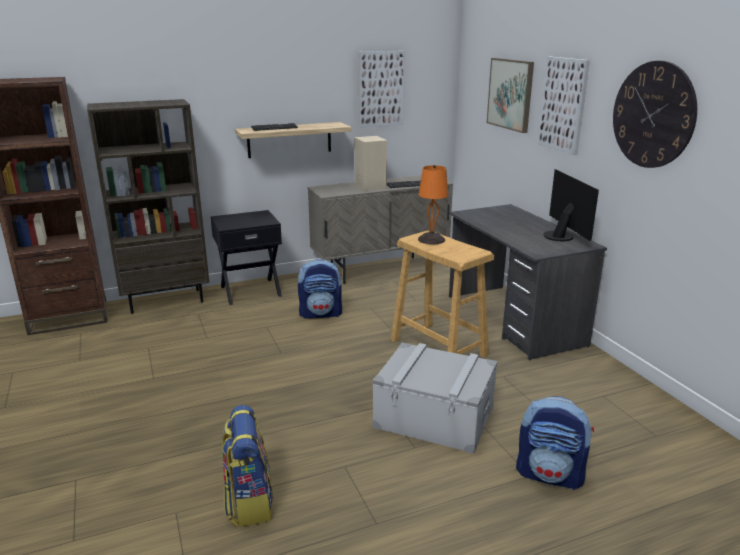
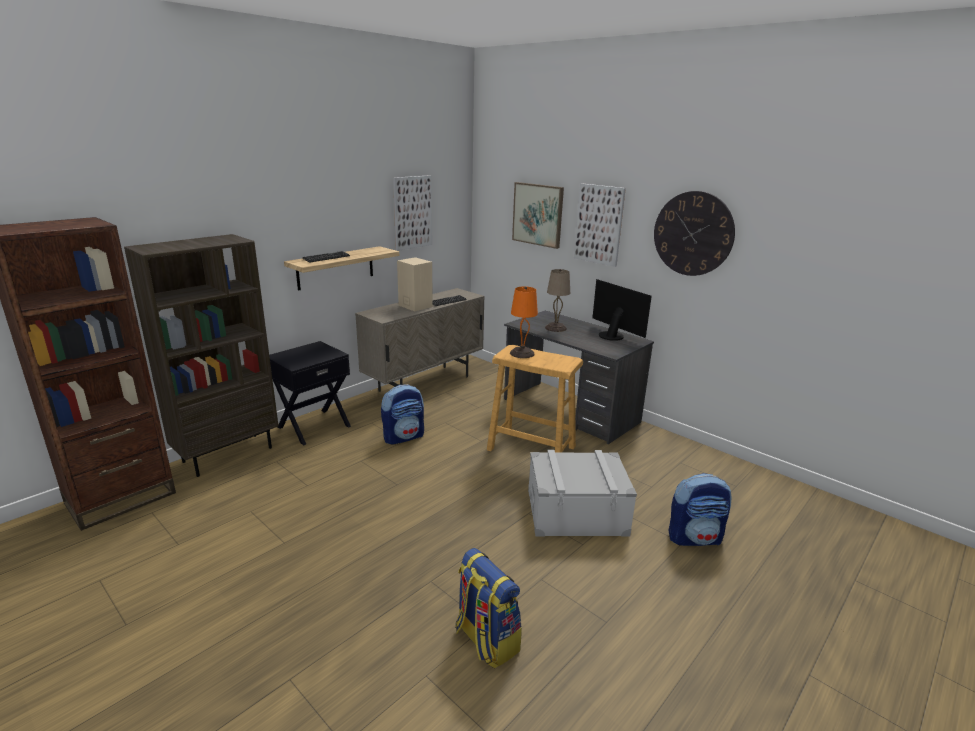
camera: 25 degrees left, 0 degrees up
(501, 221) = (555, 328): none -> beige table lamp

